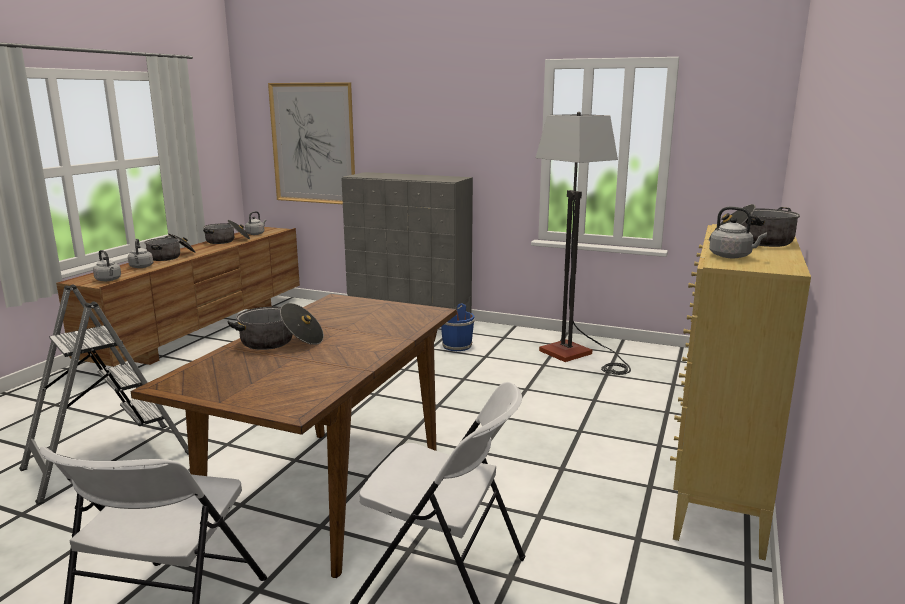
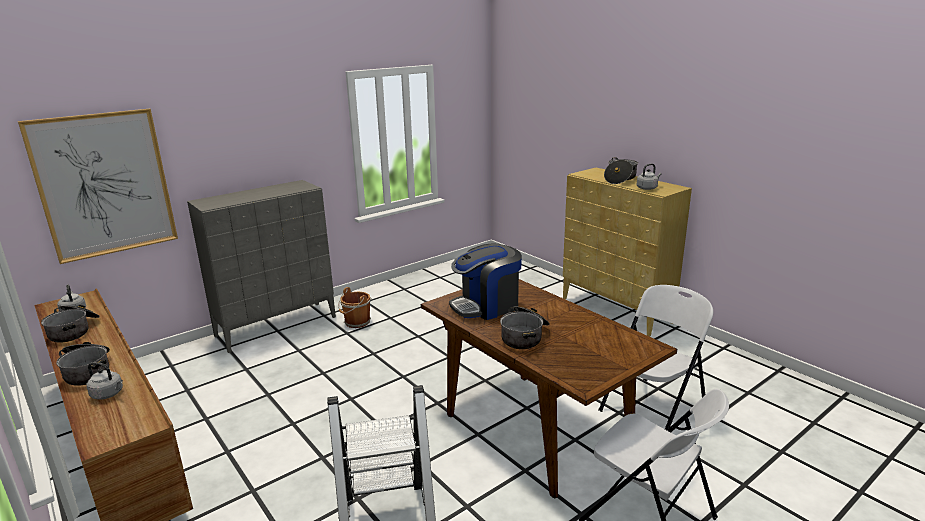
camera: 60 degrees left, 5 degrees up
(109, 280) = (138, 419): grey kettle -> none
(348, 315) = (486, 306): none -> coffee machine
(455, 346) = (356, 322): blue bucket -> brown bucket
(578, 355) = (429, 289): floor lamp -> none

